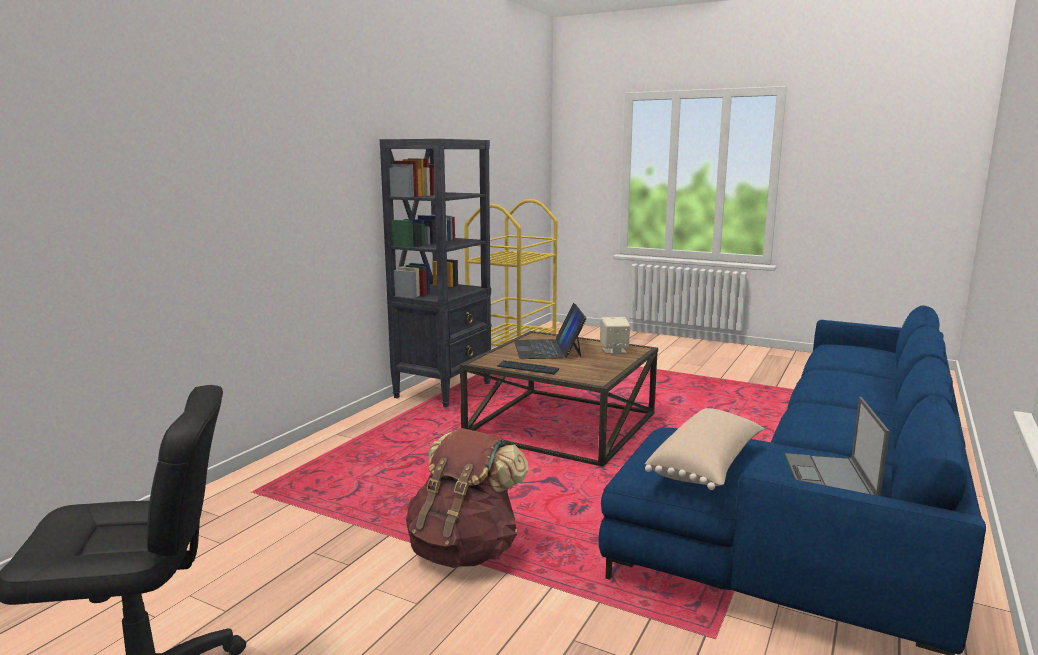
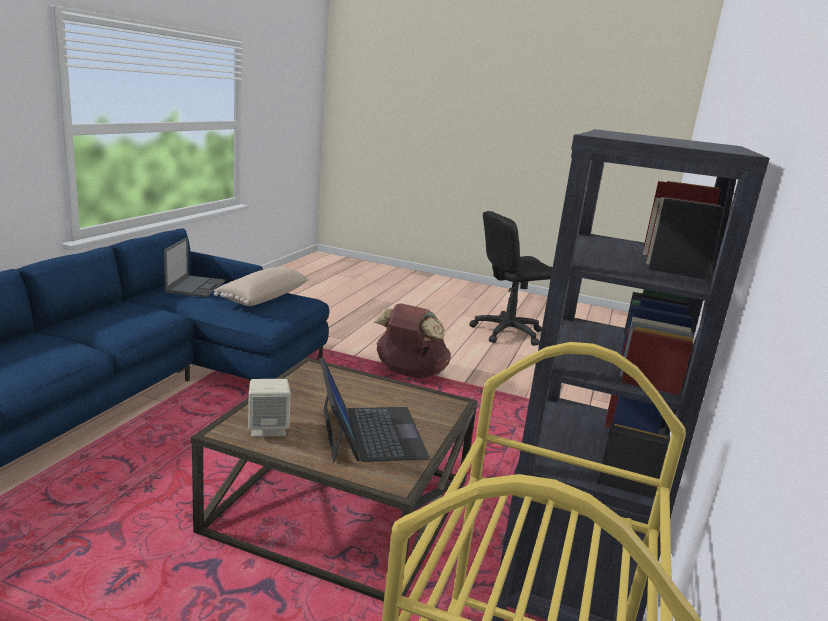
camera: 170 degrees right, 5 degrees up
(527, 368) = (392, 388): keyboard -> none

